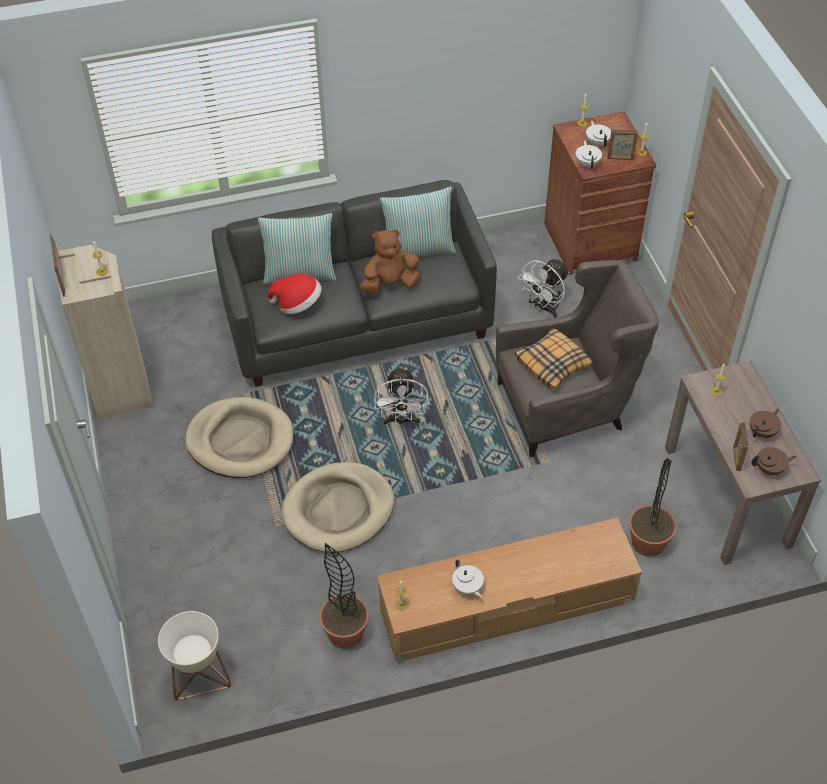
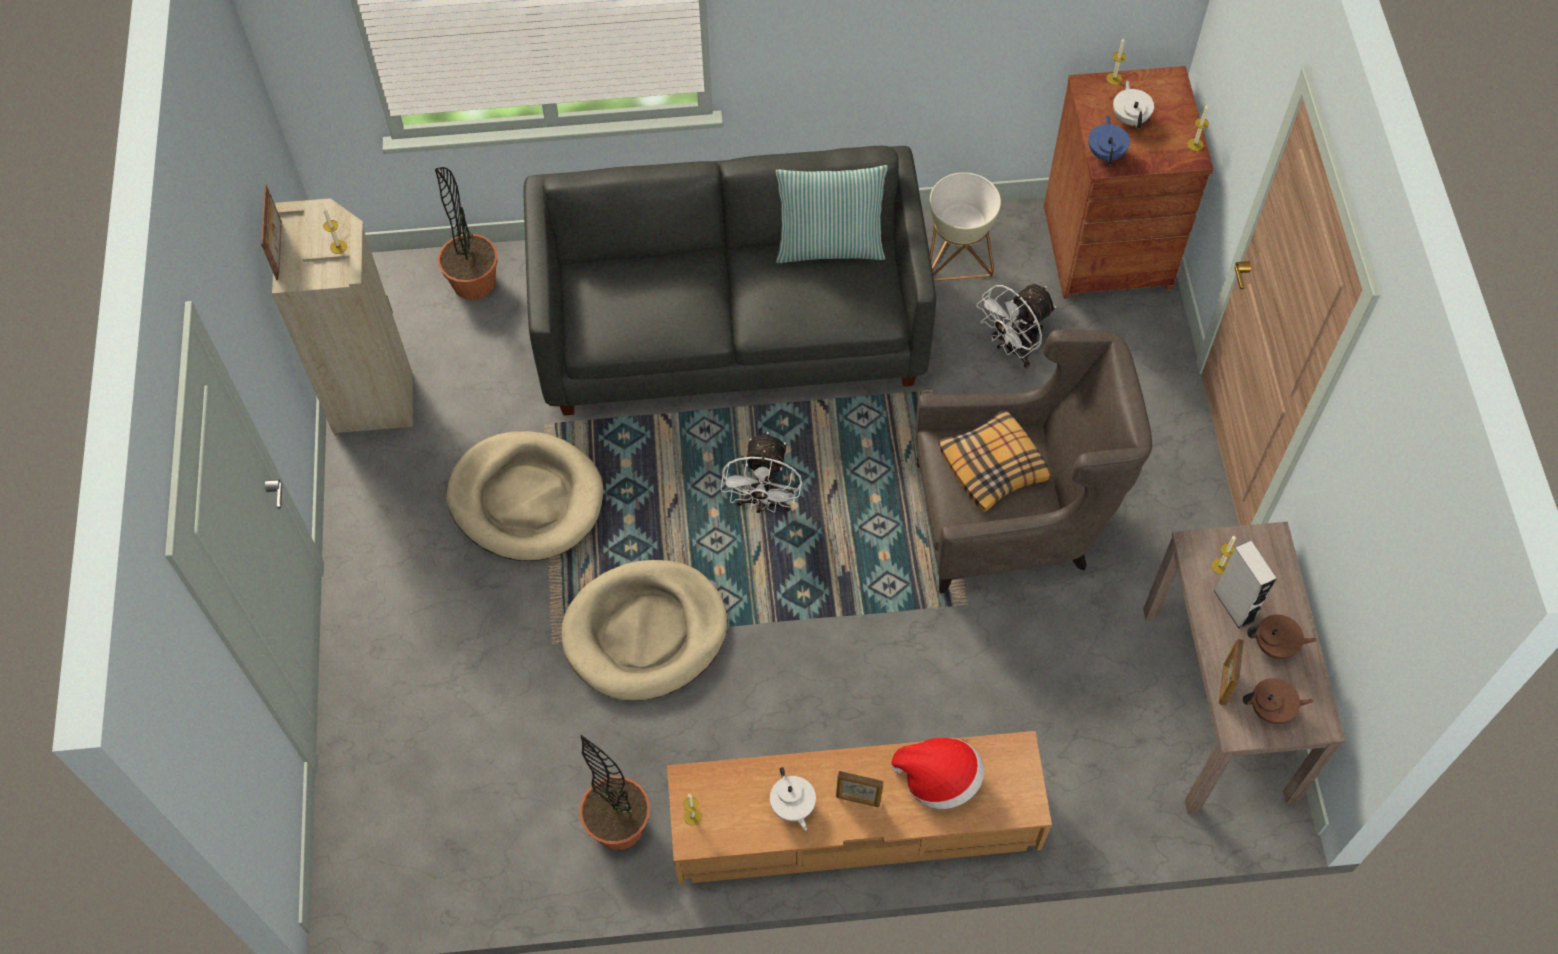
camera: 10 degrees right, 10 degrees up
(200, 677) = (405, 859): planter -> planter (957, 261)
(298, 304) = (633, 312): hat -> hat (939, 779)
(300, 273) = (646, 260): pillow -> none
(390, 284) = (776, 299): brown plush toy -> none
(587, 164) = (1106, 153): white teapot -> blue teapot
(620, 158) = (1159, 151): picture frame -> picture frame (858, 799)
(648, 542) = (1083, 758): potted plant -> potted plant (474, 282)
(730, 413) = (1234, 606): none -> grey speaker
(762, 432) = (1275, 646): brown teapot -> brown teapot turned 45 degrees clockwise

